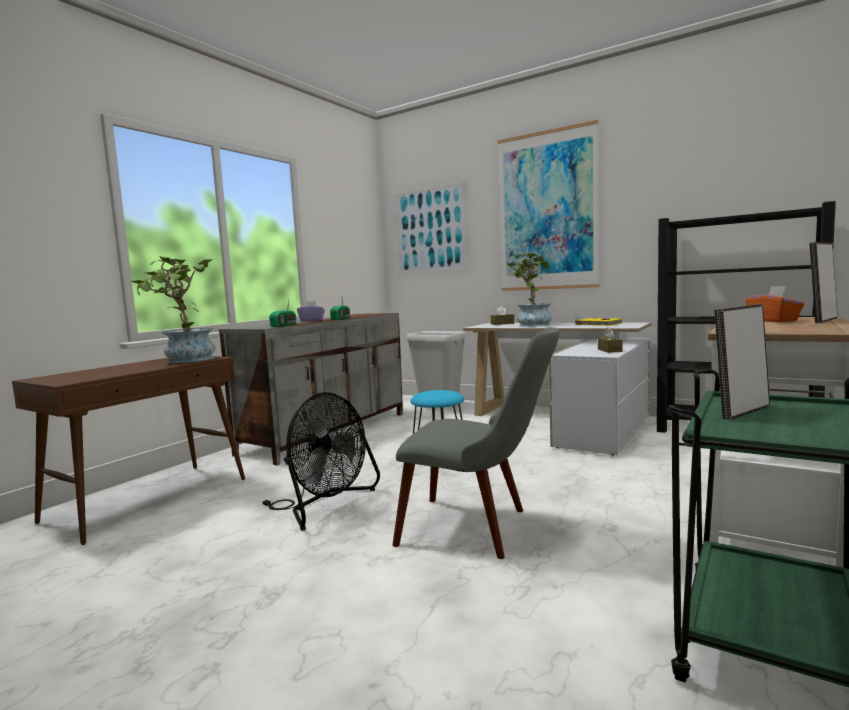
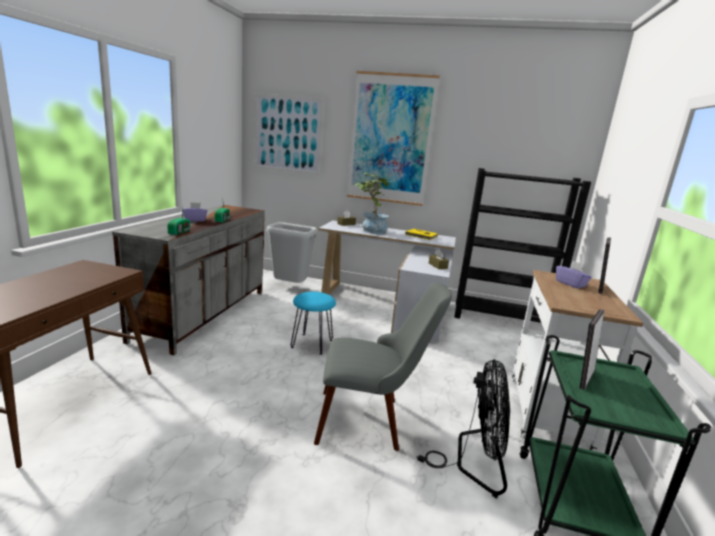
camera: 20 degrees left, 10 degrees up
(184, 360) = (94, 274): potted plant -> none
(322, 506) = (237, 403): black fan -> black fan (473, 458)
(773, 321) = (570, 284): orange tissue box -> purple tissue box

